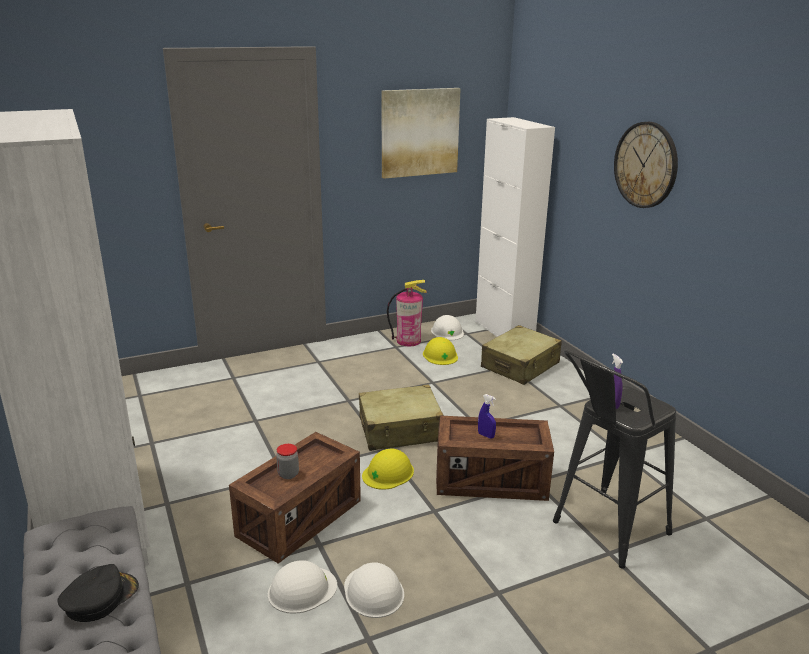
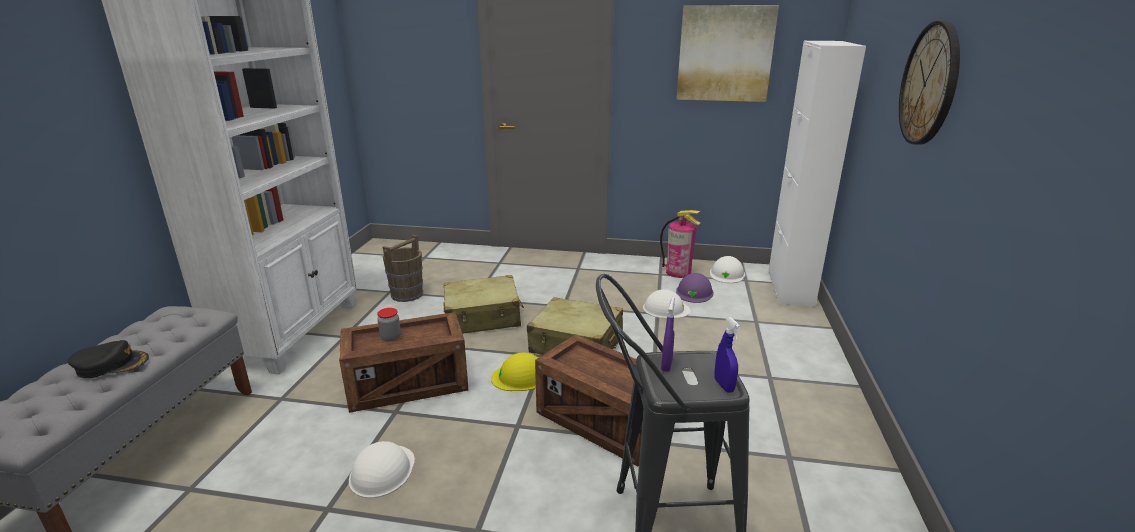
camera: 35 degrees right, 0 degrees up
(177, 439) = (407, 294): none -> brown bucket
(302, 589) = (338, 441): white hard hat -> white hard hat (666, 309)
(440, 355) = (694, 292): yellow hard hat -> purple hard hat
(486, 435) = (595, 367): blue spray bottle -> blue spray bottle (724, 385)
(520, 365) = (769, 325): beige suitcase -> beige suitcase (483, 317)

